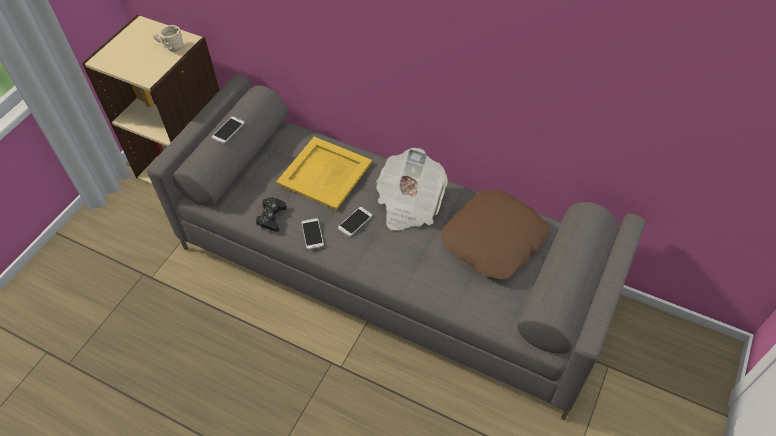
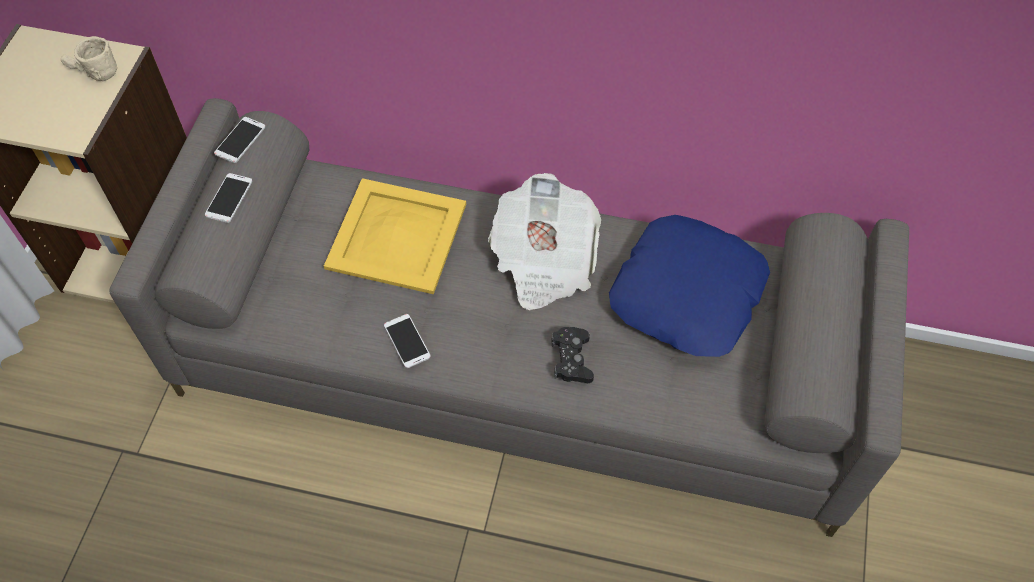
camera: 15 degrees left, 5 degrees up
(271, 217) = (333, 327): black game controller -> black game controller (572, 359)
(355, 222) = (468, 308): phone -> phone (240, 140)
(494, 240) = (688, 294): brown pillow -> blue pillow

